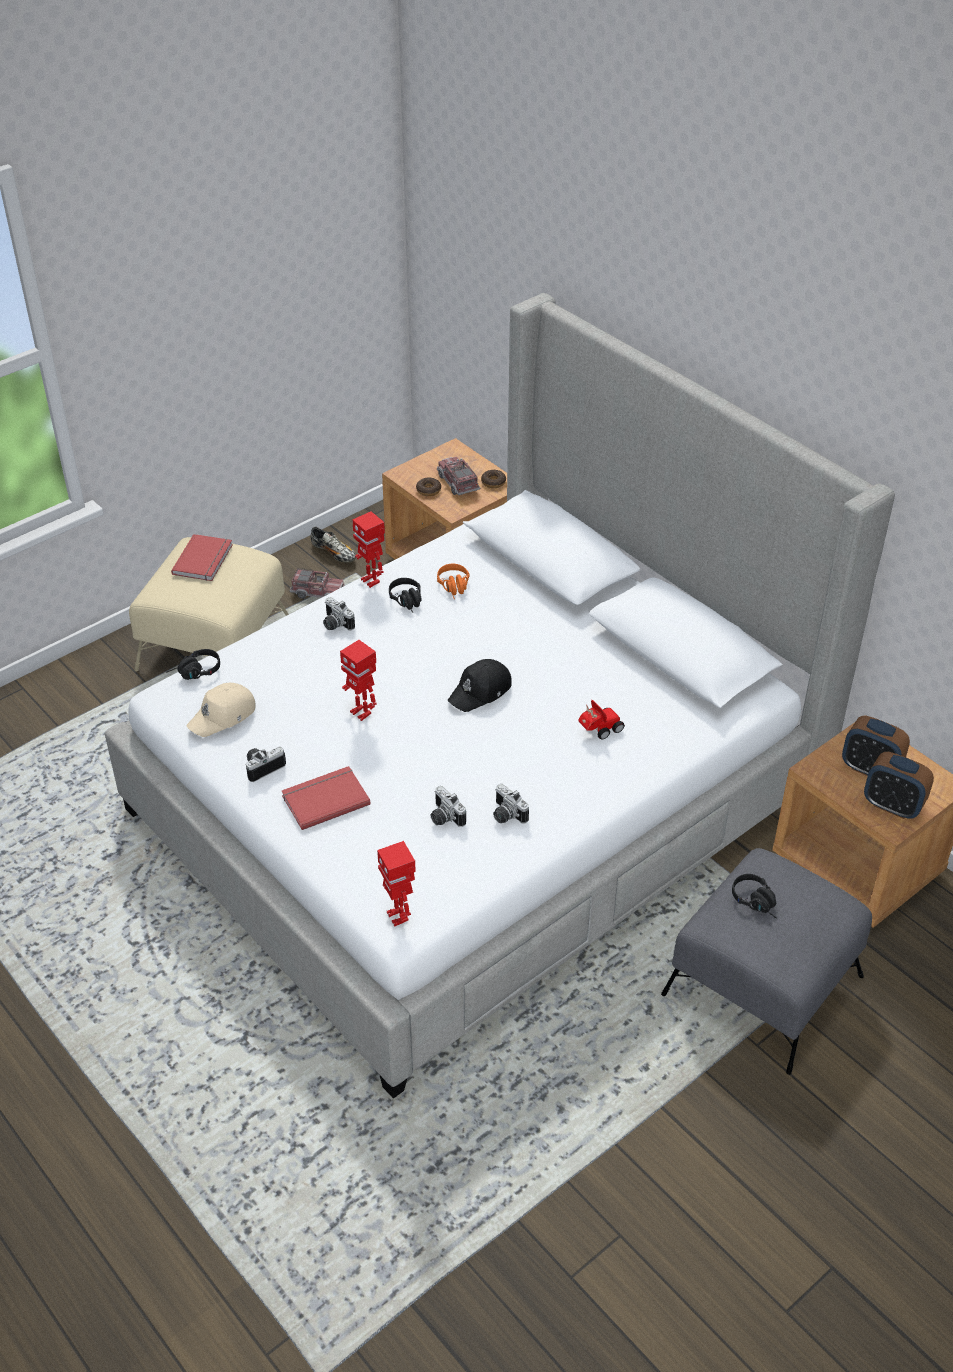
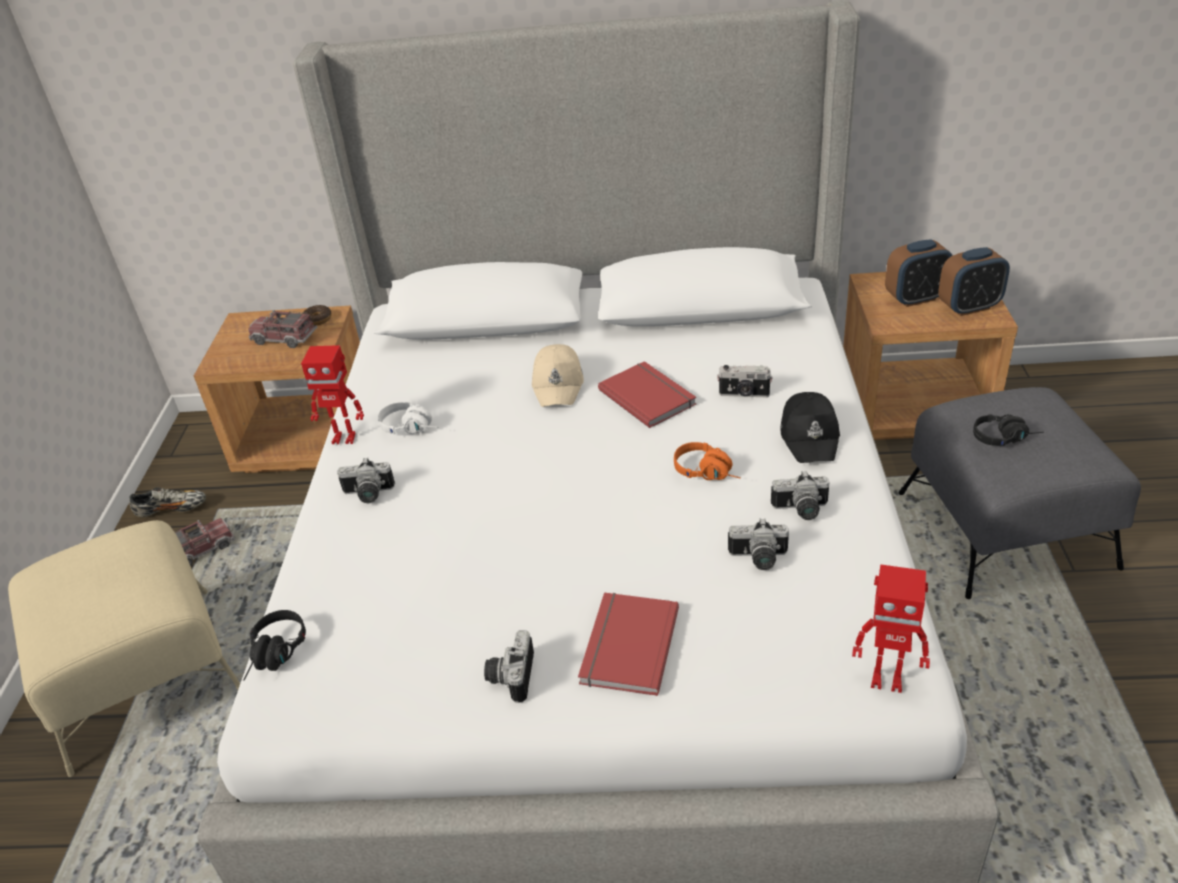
camera: 45 degrees left, 5 degrees down
(204, 560) = (77, 574): red book -> red book (648, 396)
(223, 716) = (384, 667): beige cap -> beige cap (559, 384)
(361, 712) = (527, 541): toy robot -> none
(408, 602) = (413, 428): black headphones -> white headphones
(428, 490) = (263, 359): donut -> none
(455, 588) = (438, 389): orange headphones -> orange headphones (709, 472)
(481, 692) = (603, 441): black cap -> black cap (810, 436)
(598, 730) = (744, 394): toy car -> camera

